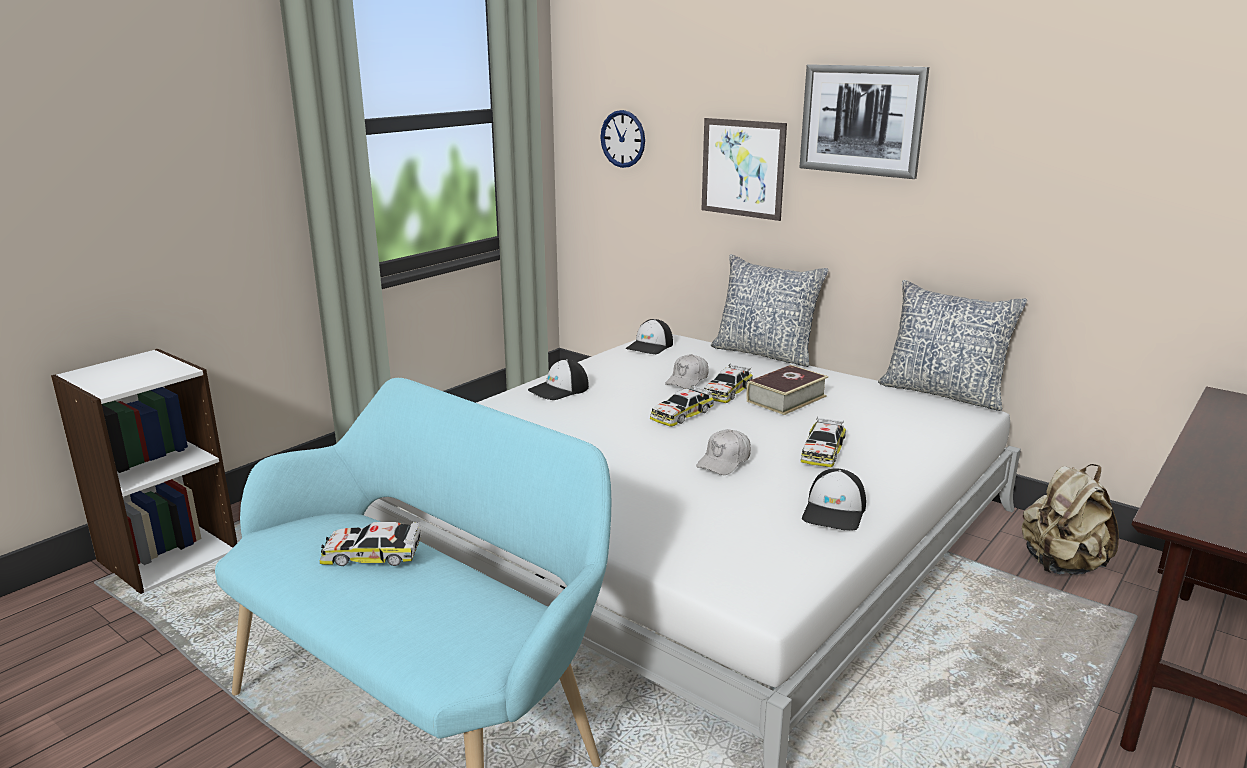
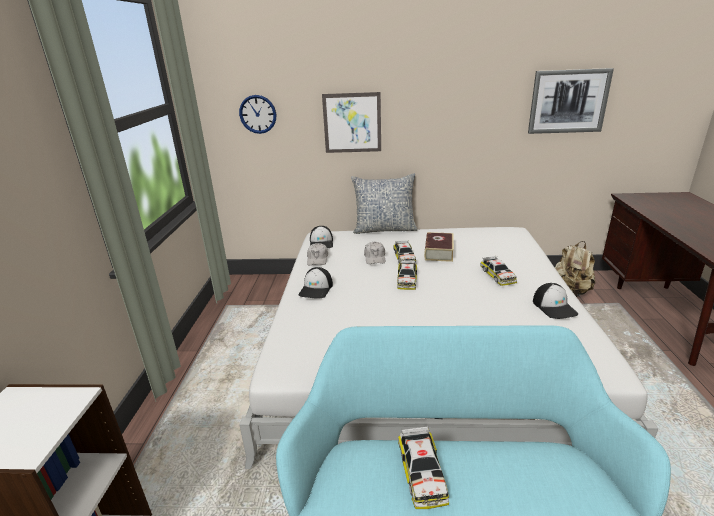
camera: 35 degrees left, 5 degrees up
(372, 554) = (422, 473): toy car -> toy car turned 60 degrees counterclockwise
(724, 461) = (470, 300): white cap -> white cap (317, 259)
(861, 120) = (428, 85): picture -> picture (568, 101)
(943, 393) = (491, 226): pillow -> none

